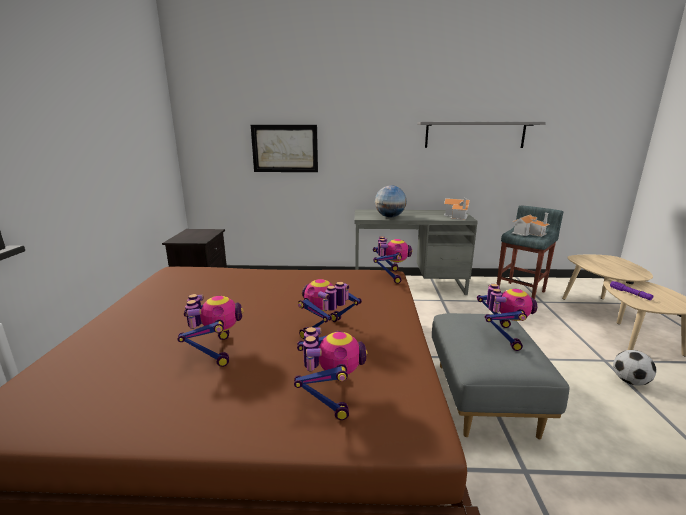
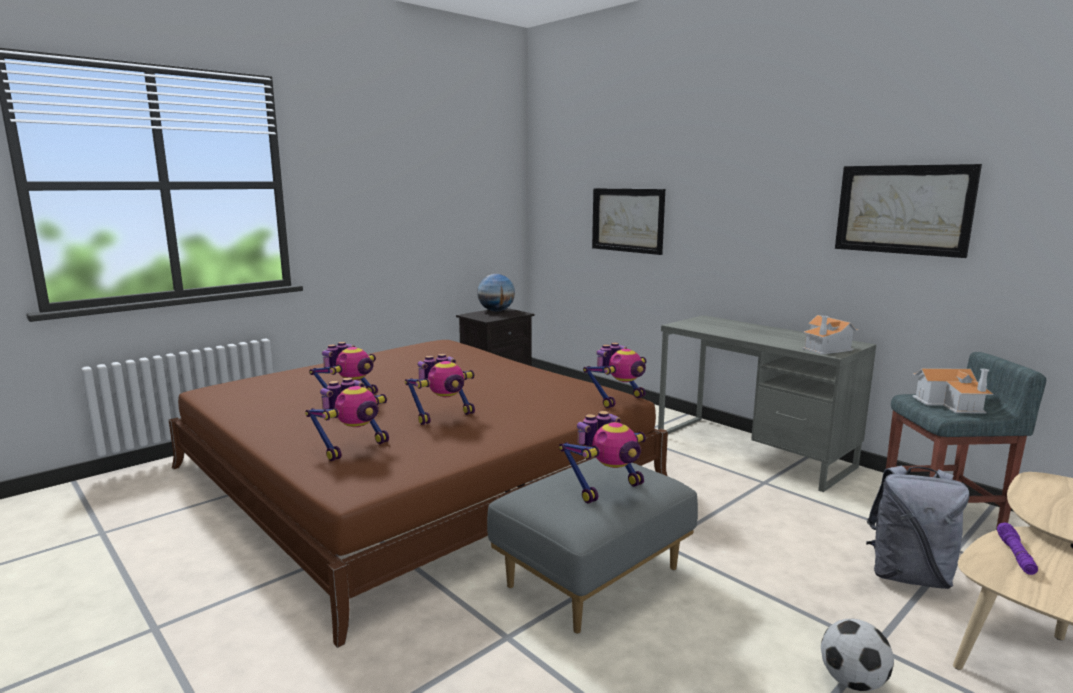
camera: 45 degrees right, 5 degrees down
(326, 331) = (443, 416): toy robot -> toy robot turned 150 degrees clockwise
(390, 217) = (717, 330): globe -> globe (496, 311)
(474, 135) = (903, 209): grey shelf -> picture
(554, 321) = (908, 576): none -> grey backpack

